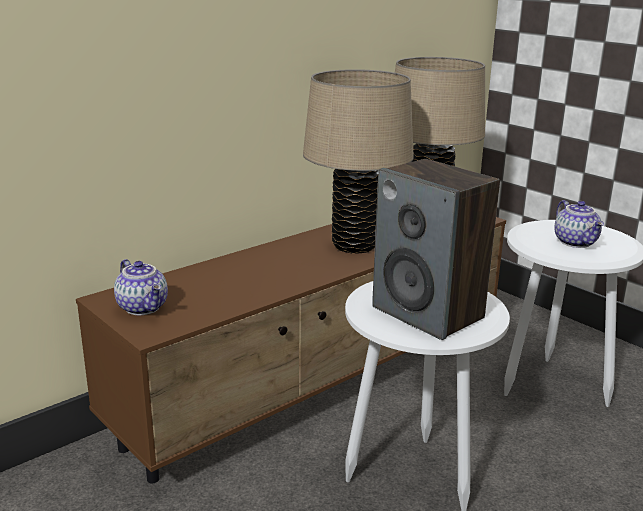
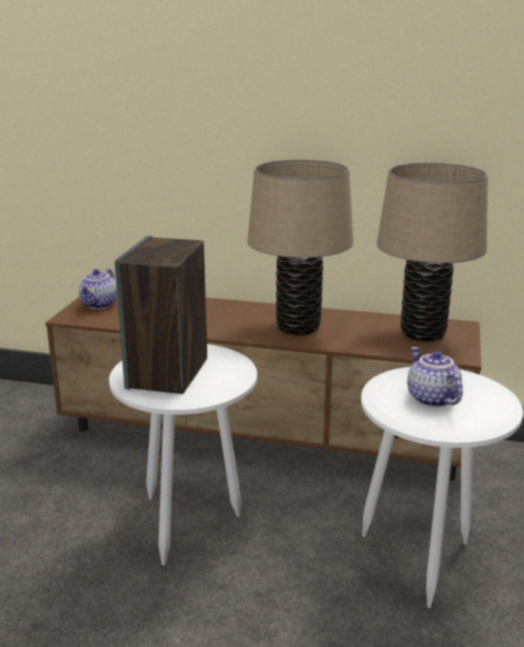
camera: 55 degrees right, 0 degrees up
(576, 242) = (431, 399): teapot -> teapot turned 120 degrees clockwise

